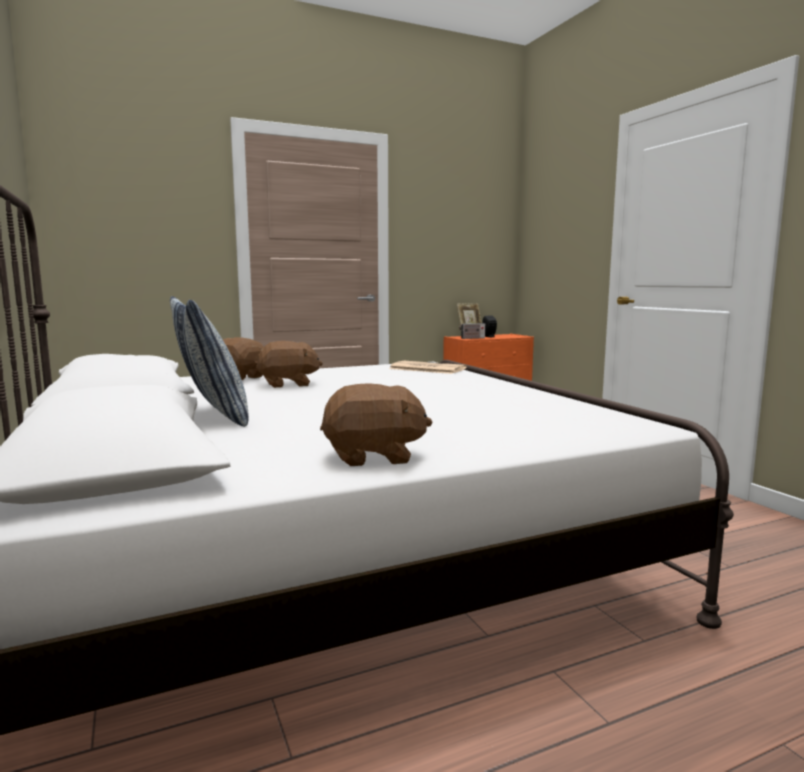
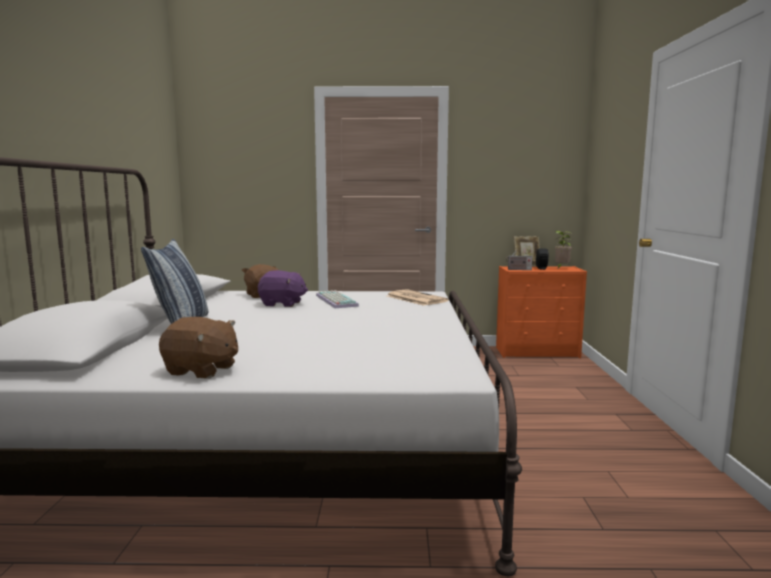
camera: 25 degrees right, 0 degrees up
(288, 384) = (282, 304): brown plush toy -> purple plush toy
(343, 376) = (334, 300): none -> keyboard
(505, 335) = (561, 268): none -> potted plant

